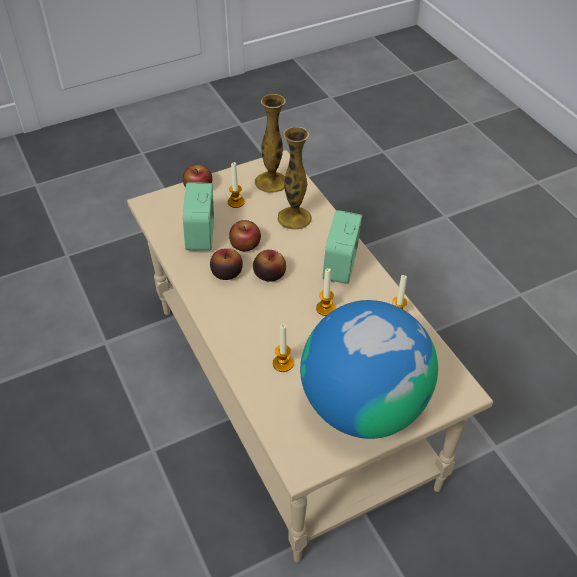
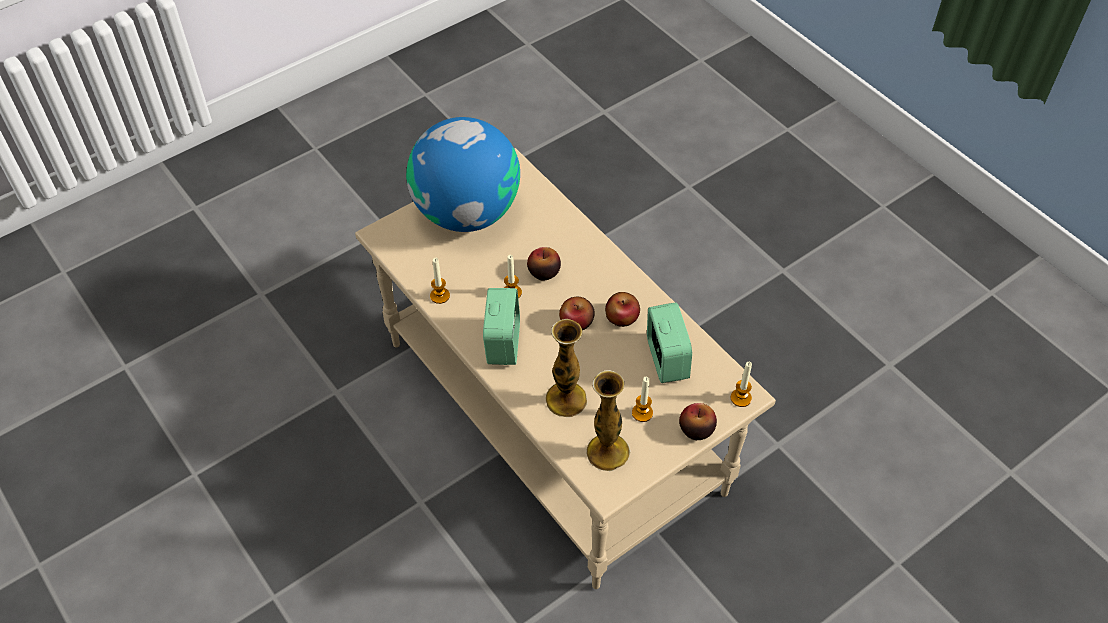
camera: 170 degrees right, 5 degrees up
(245, 244) = (613, 354): apple -> apple (544, 272)
(283, 363) = (542, 236): candle -> candle (741, 398)

